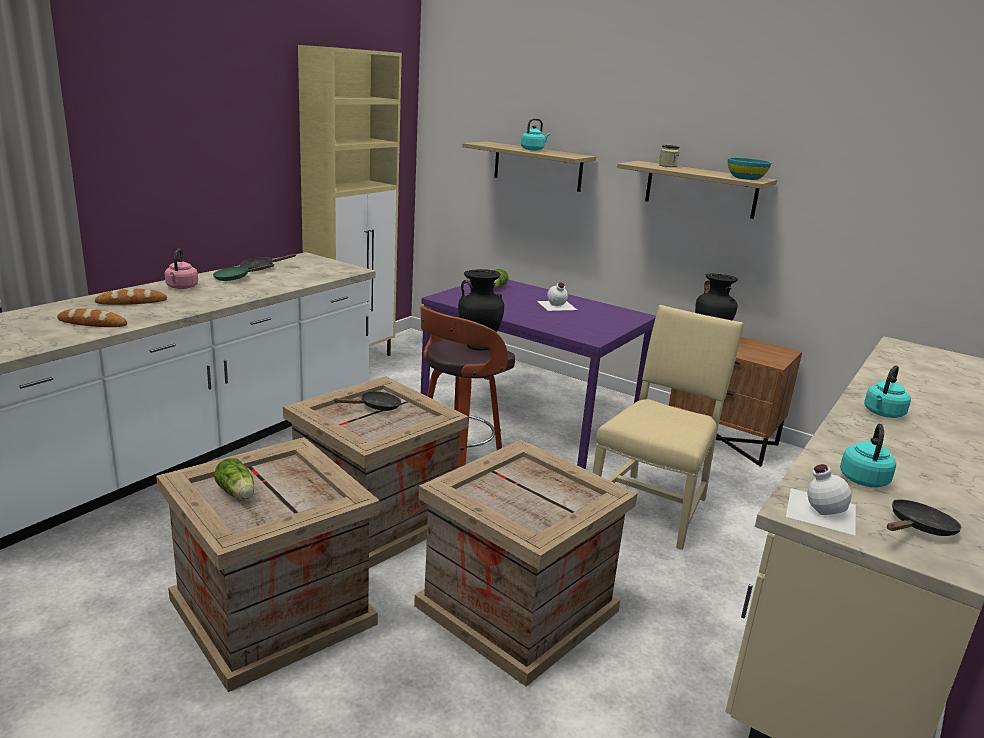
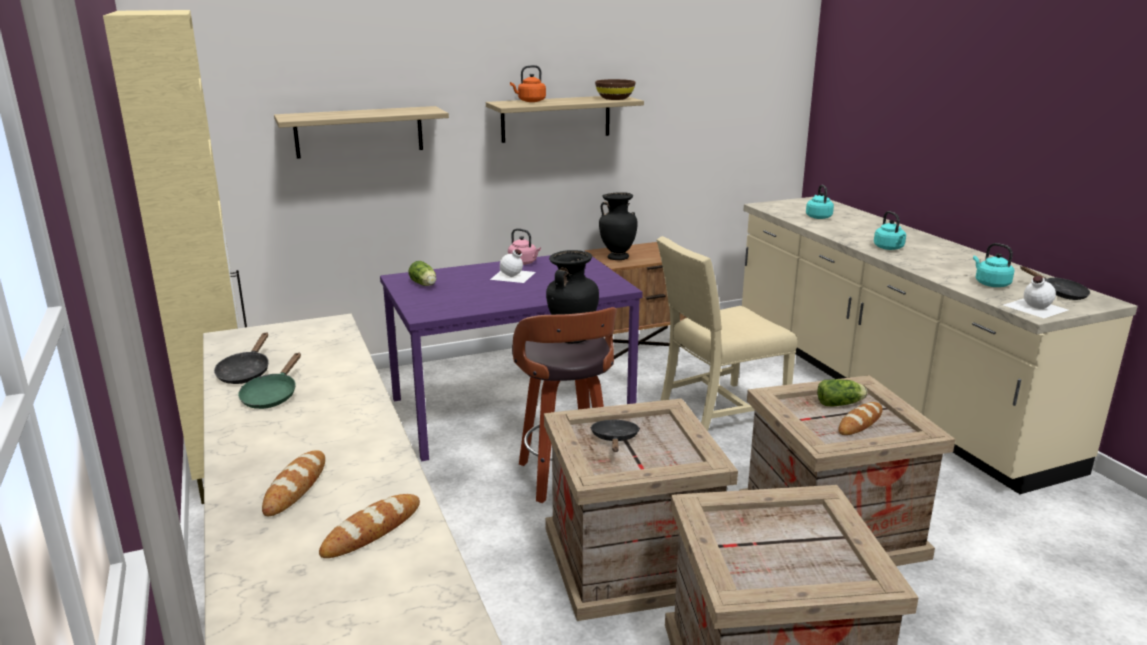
camera: 55 degrees left, 0 degrees up
(181, 287) = (267, 439): pink kettle -> pink kettle (524, 263)
(237, 493) = (777, 565): lettuce -> lettuce (841, 404)
(525, 503) = (860, 422): none -> bread
(533, 149) = (368, 112): turquoise kettle -> turquoise kettle (818, 217)
(652, 506) = (717, 411): beige chair -> beige chair turned 90 degrees counterclockwise
(667, 166) = (530, 101): jar -> orange kettle
(746, 178) = (615, 98): turquoise bowl -> brown bowl
(918, 528) = (1060, 293): black frying pan -> black frying pan turned 150 degrees clockwise

